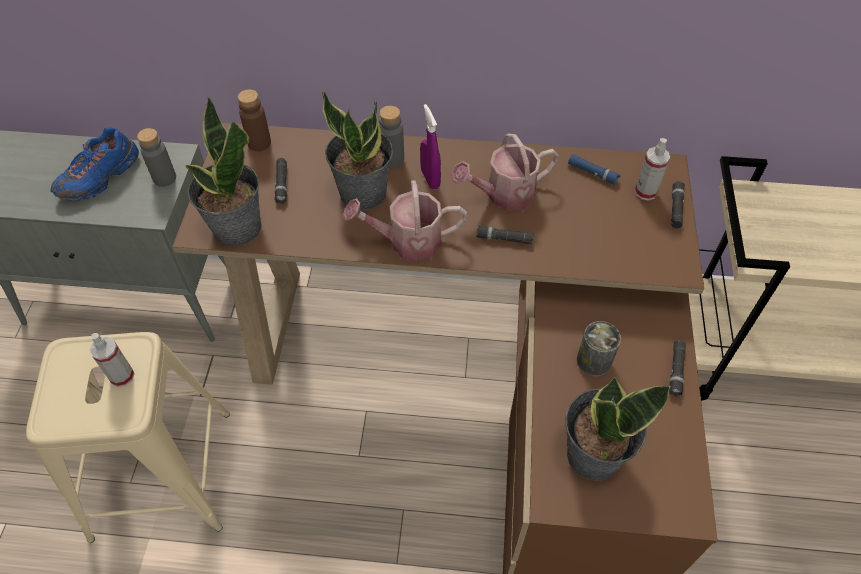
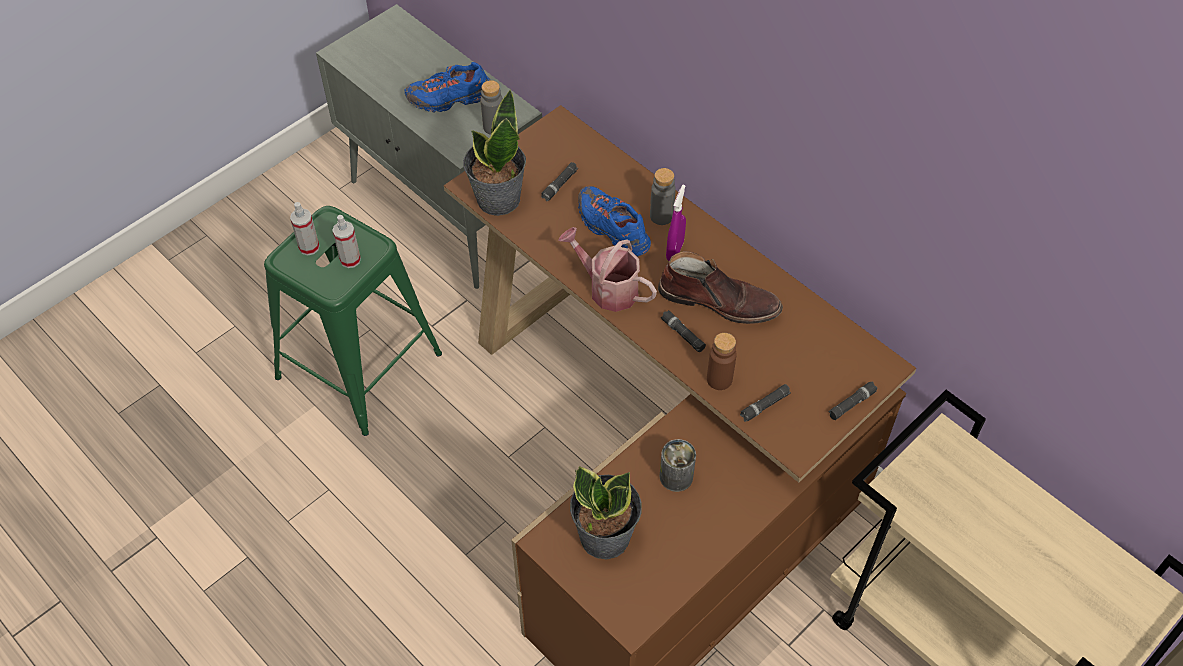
camera: 40 degrees right, 0 degrees up
(163, 474) = (359, 366): beige stool -> green stool
(259, 143) = (574, 140): brown bottle -> brown bottle (719, 379)
(363, 193) = (612, 229): potted plant -> blue shoe
(503, 195) = (719, 300): watering can -> brown boot
(592, 173) = (813, 330): blue flashlight -> none
(645, 192) = (841, 374): spray bottle -> spray bottle (309, 247)
(676, 371) = (732, 529): black flashlight -> black flashlight (764, 406)

